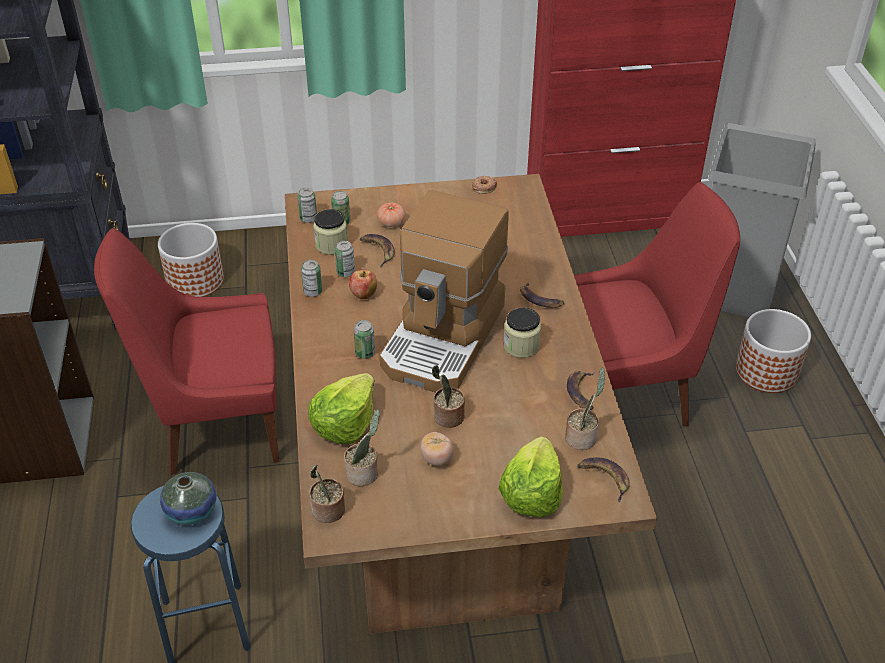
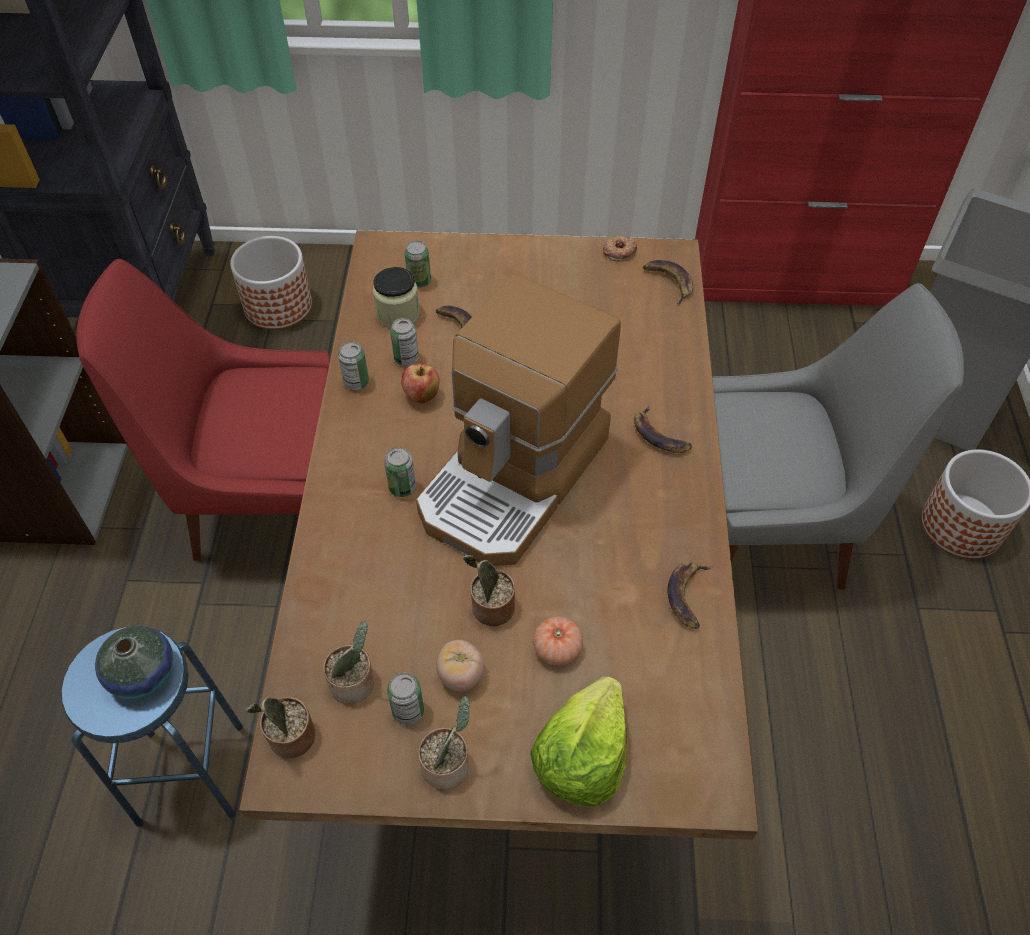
camera: 10 degrees right, 10 degrees up
(308, 218) = (377, 271): can -> can (408, 711)
(344, 423) = (348, 596): lettuce -> none
(391, 222) = (484, 290): tomato -> tomato (557, 649)
(521, 346) = (618, 507): jar -> none
(582, 437) = (675, 672): potted plant -> potted plant (448, 765)
(604, 478) = (693, 748): banana -> banana (668, 282)
(627, 391) = (773, 528): red chair -> grey chair

